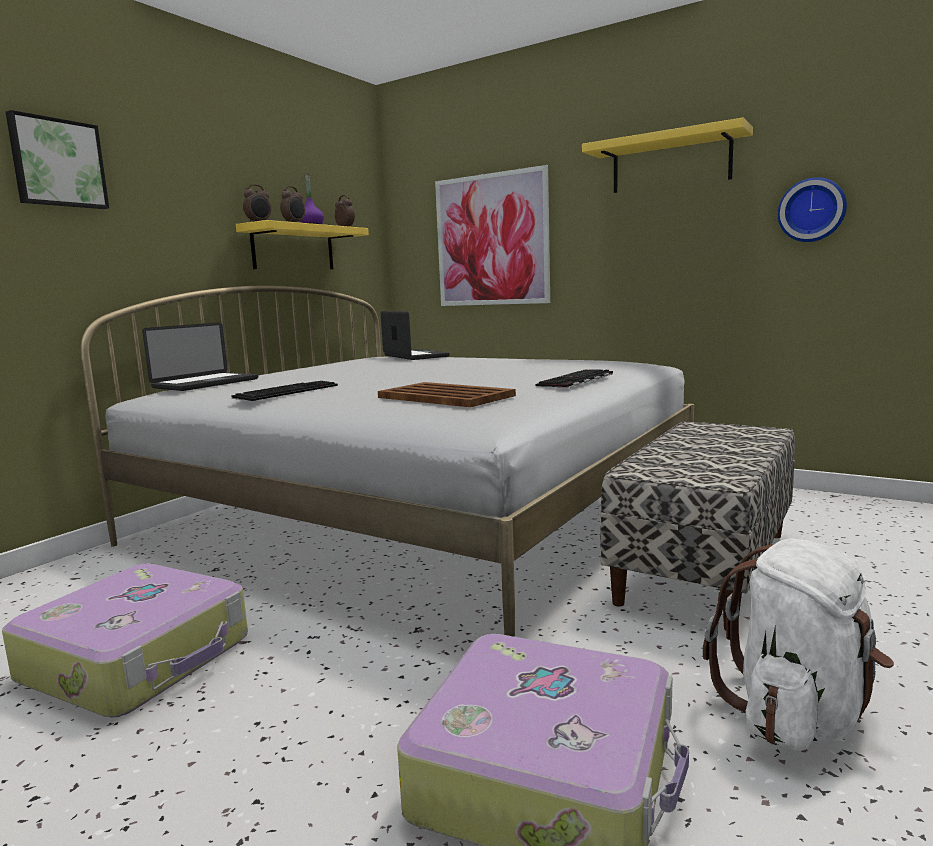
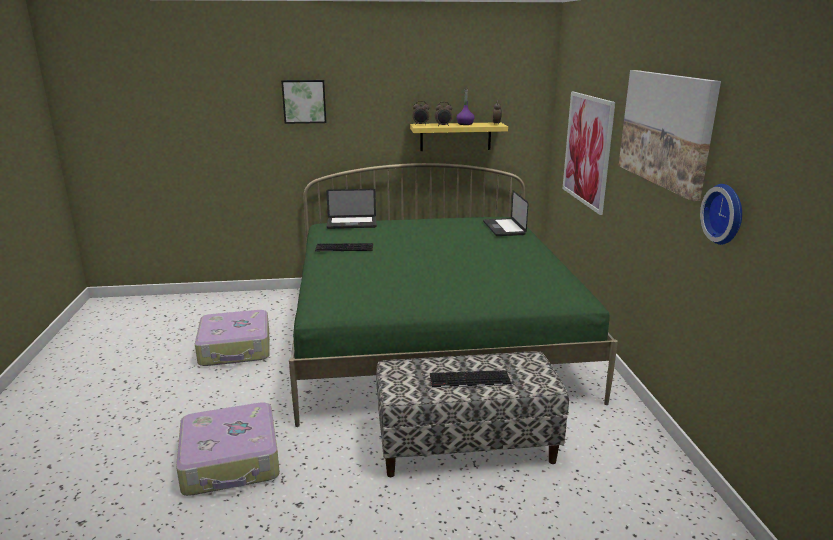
camera: 50 degrees right, 10 degrees up
(415, 356) = (504, 228): laptop -> laptop turned 150 degrees clockwise
(421, 514) = (432, 337): white bed -> green bed
(446, 397) = (360, 284): brown tray -> none
(577, 380) = (451, 297): keyboard -> keyboard (469, 380)
(670, 163) = (666, 129): yellow shelf -> picture
(797, 715) = (320, 512): white backpack -> none

